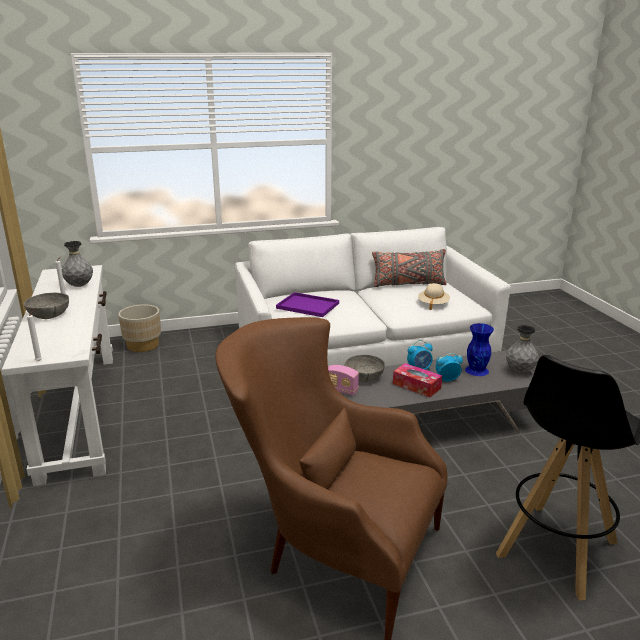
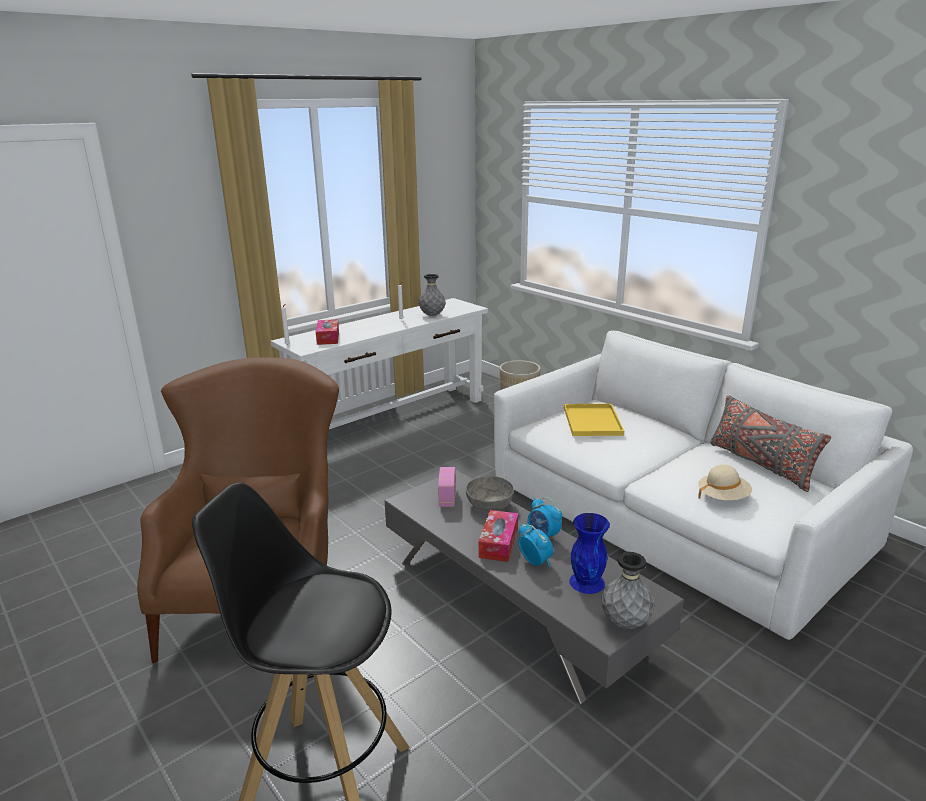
camera: 65 degrees right, 0 degrees up
(49, 315) = (367, 324): grey bowl -> none
(56, 338) = (328, 338): none -> tissue box
(306, 306) = (591, 420): purple tray -> yellow tray

